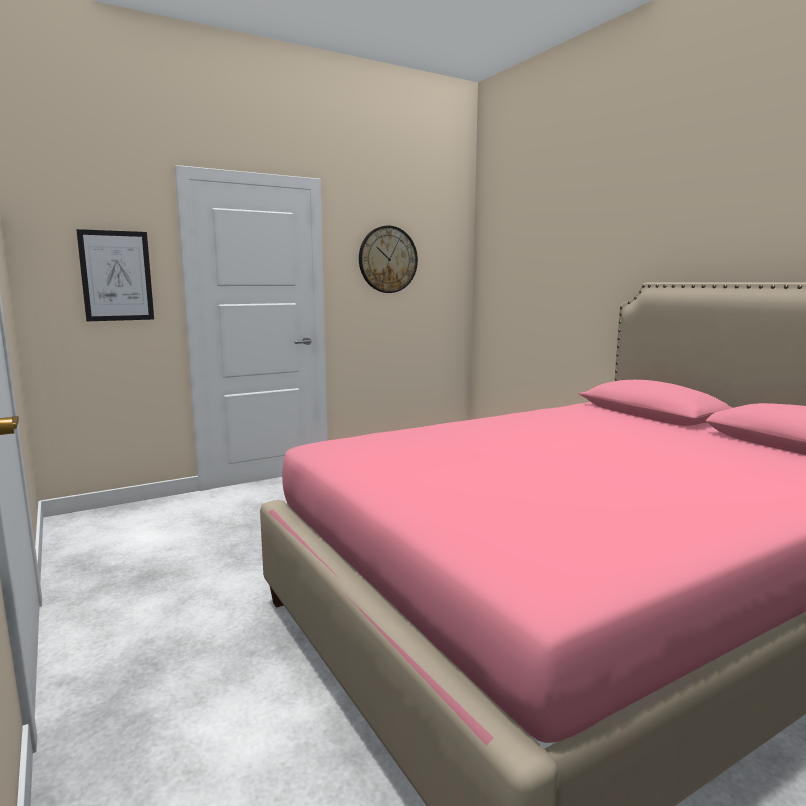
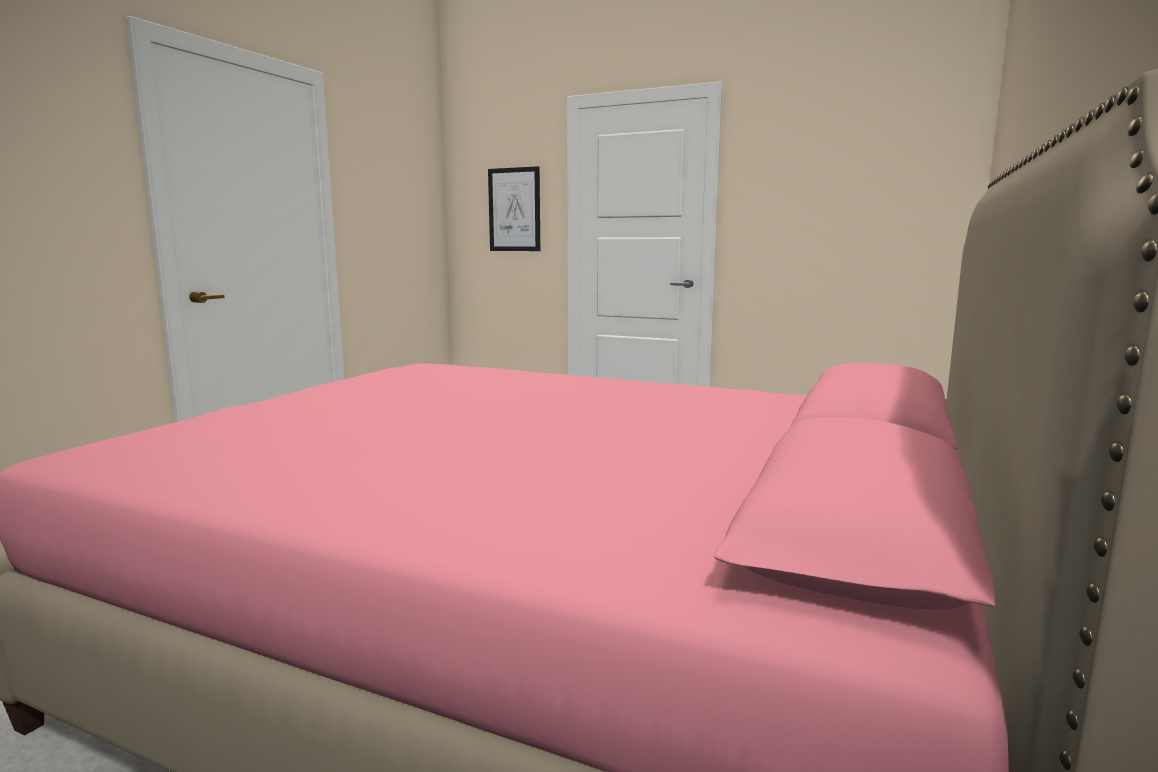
camera: 55 degrees right, 0 degrees up
(388, 259) = (815, 178): wall clock -> none

